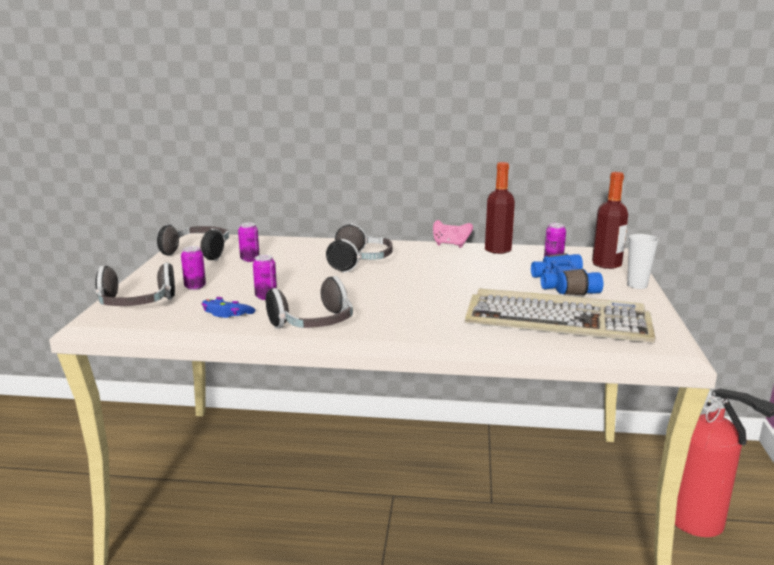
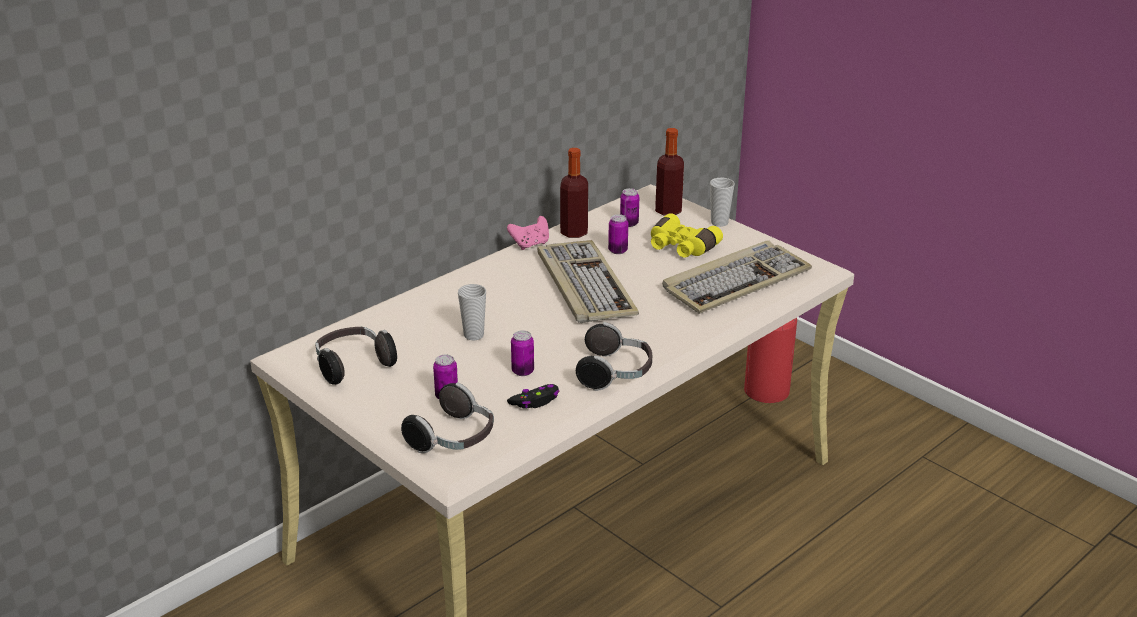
camera: 50 degrees left, 10 degrees up
(227, 314) = (535, 401): blue game controller -> black game controller
(250, 259) = (415, 346): can -> can (617, 250)
(293, 268) = (474, 335): none -> cup
(361, 263) = (511, 300): headphones -> none
(429, 275) = (584, 285): none -> keyboard
(561, 286) = (680, 247): blue binoculars -> yellow binoculars

